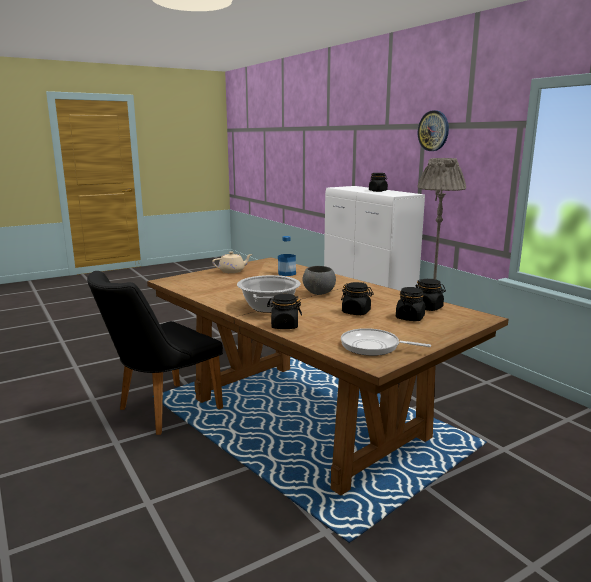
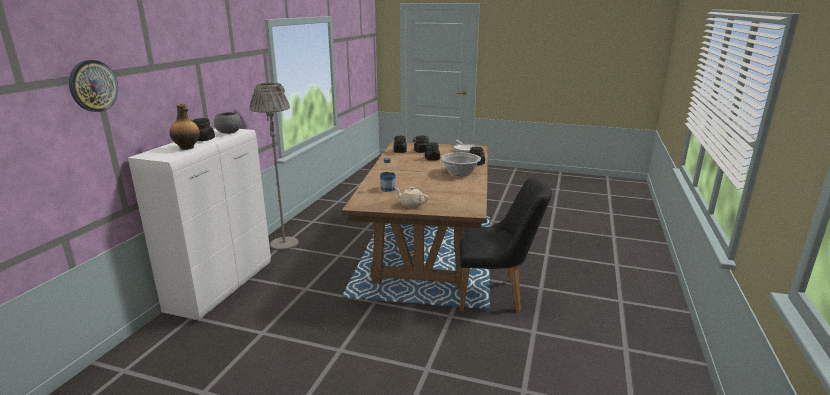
camera: 130 degrees left, 5 degrees up
(318, 293) = (417, 171): grey bowl -> grey bowl (229, 133)
(357, 189) = (187, 148): none -> bottle
(433, 131) = (211, 64): wall clock -> wall clock (93, 86)

